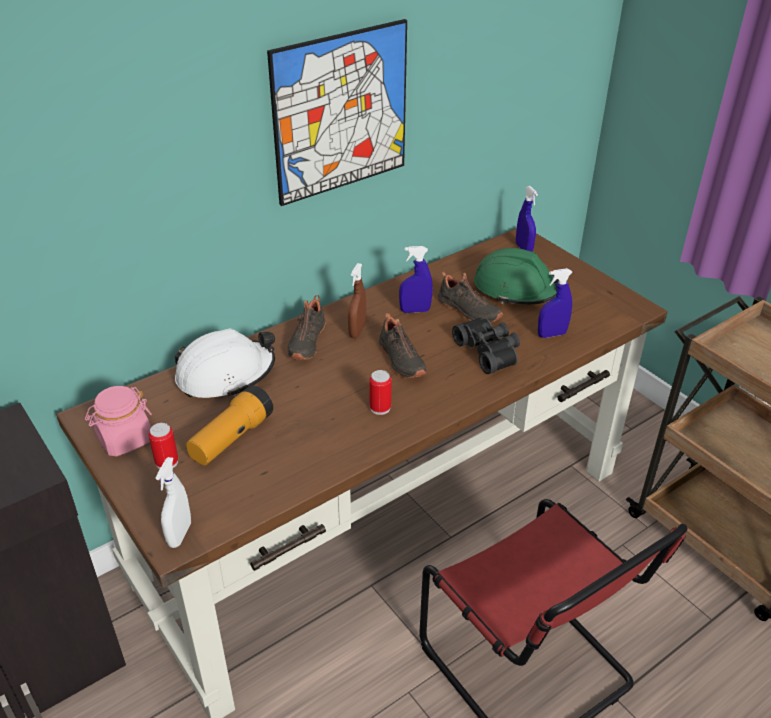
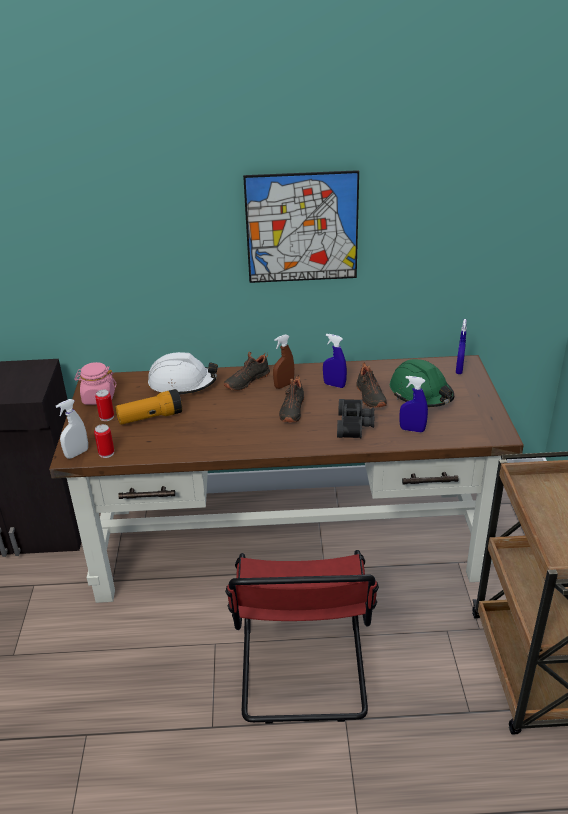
camera: 35 degrees right, 5 degrees down
(380, 408) = (249, 432): can -> can (106, 453)

